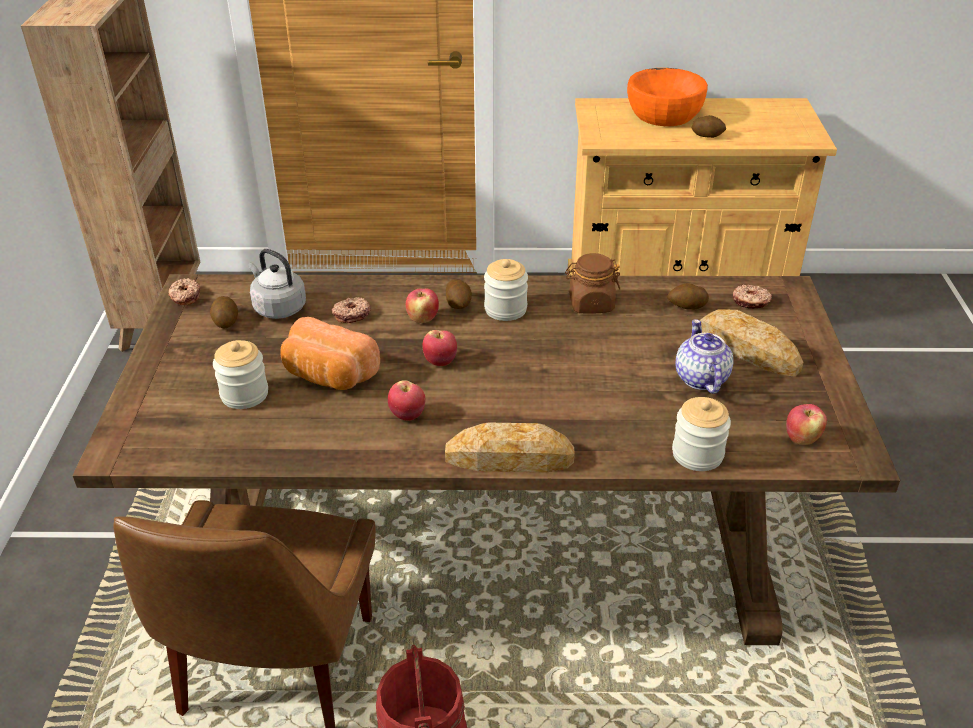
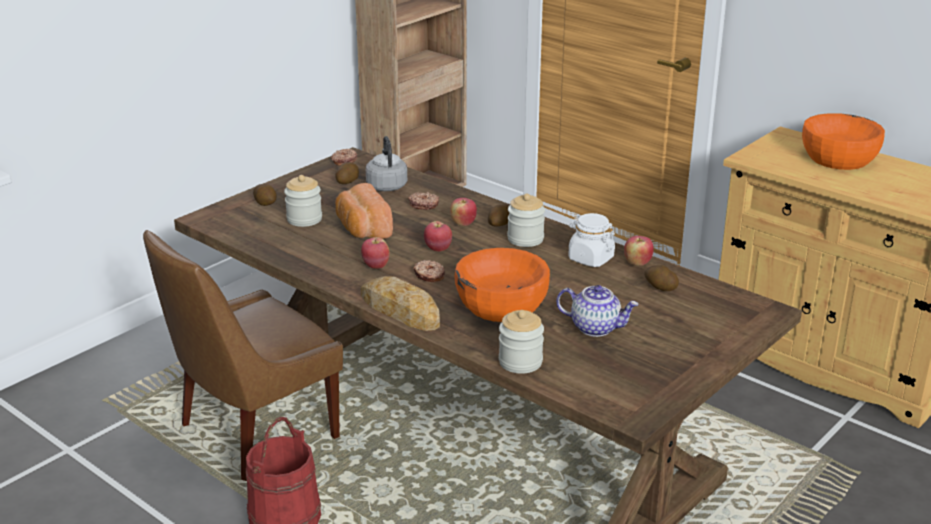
camera: 40 degrees right, 10 degrees down
(590, 397) = (501, 304): none -> orange bowl
(591, 304) = (590, 259): brown jar -> white jar
(700, 378) = (596, 327): teapot -> teapot turned 75 degrees clockwise
(707, 135) = (851, 183): potato -> potato (266, 203)
(747, 350) = (661, 328): bread -> none
(750, 302) = (717, 304): donut -> donut (429, 276)
(801, 438) = (609, 388): apple -> apple (637, 263)

